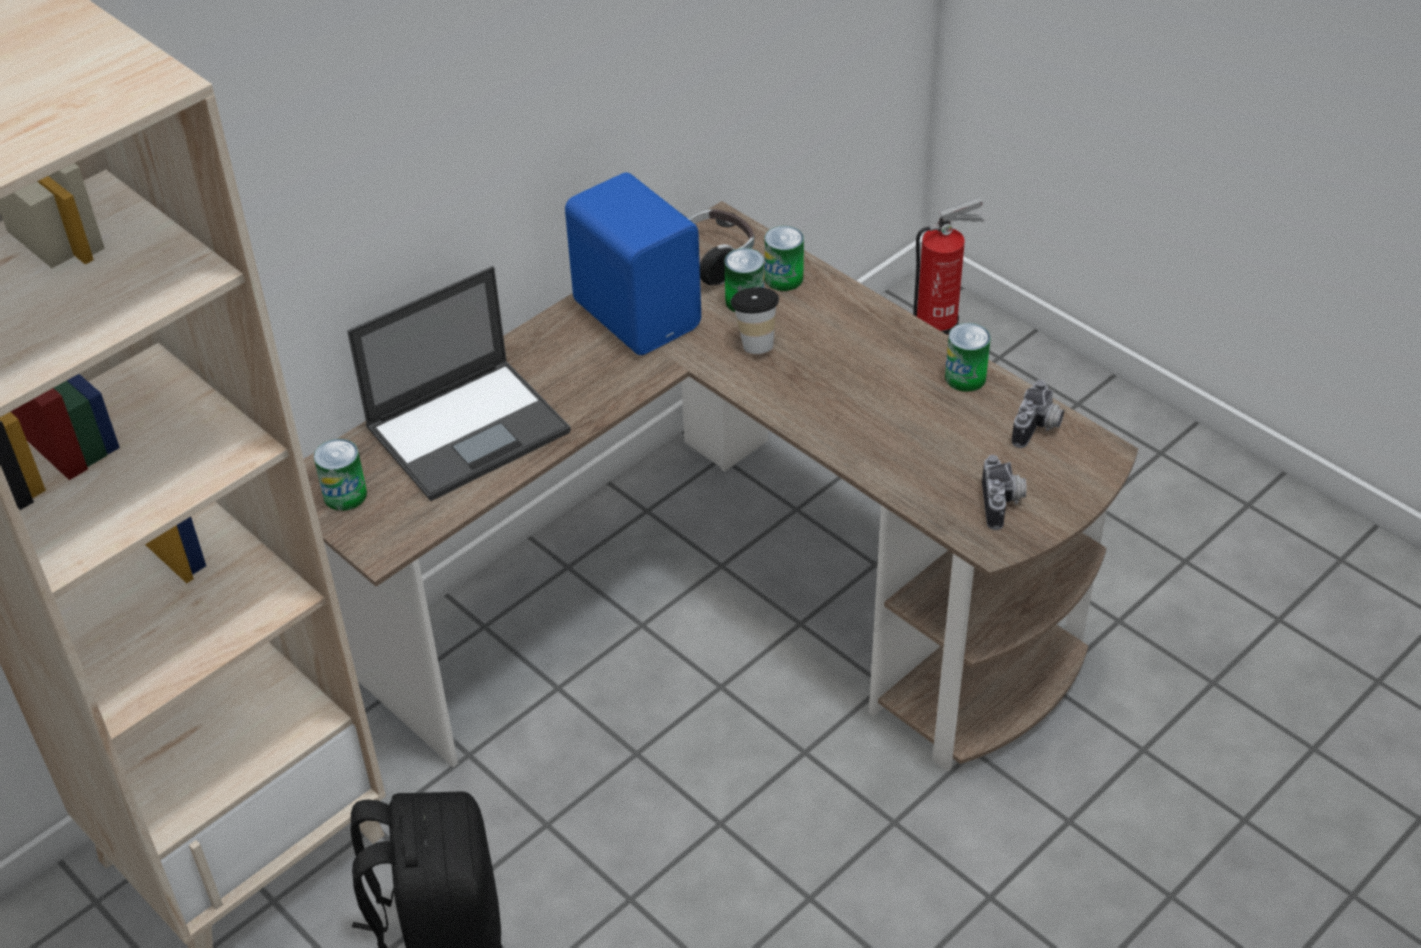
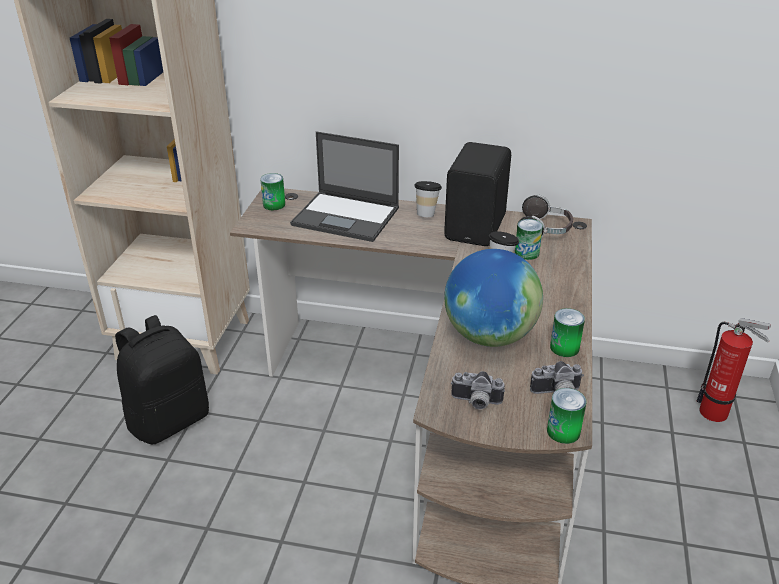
camera: 55 degrees right, 10 degrees down
(549, 342) = (427, 213): none -> cup
(638, 313) = (477, 228): blue speaker -> black speaker
(783, 278) = (560, 258): can -> can (563, 431)
(889, 428) = (489, 335): none -> globe
(1003, 503) = (476, 403): camera -> camera turned 45 degrees clockwise

